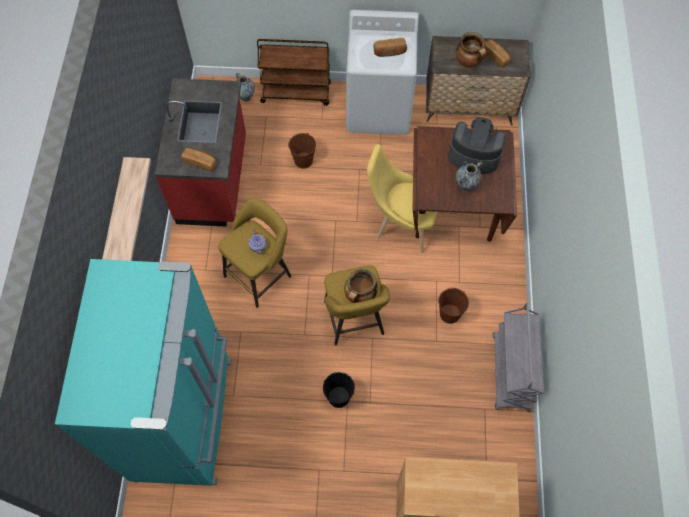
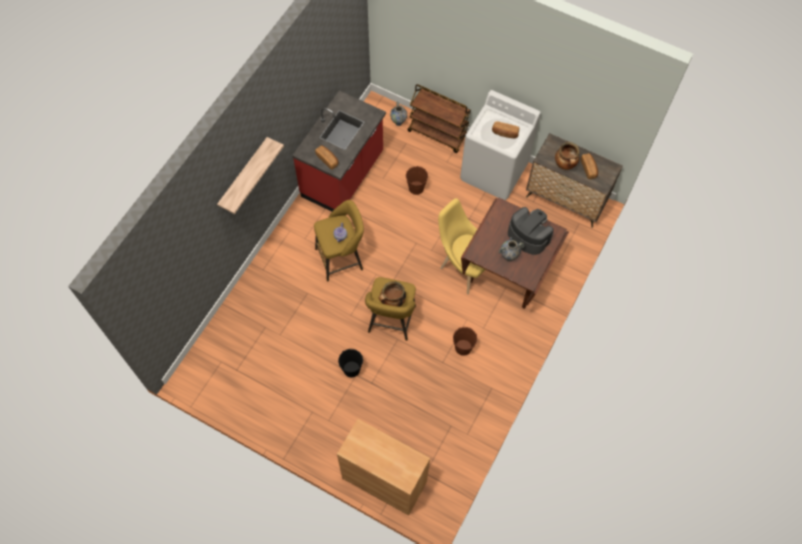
camera: 25 degrees right, 0 degrees up
(185, 417) = (240, 334): turquoise fridge -> none
(511, 373) = (484, 410): grey cart -> none

